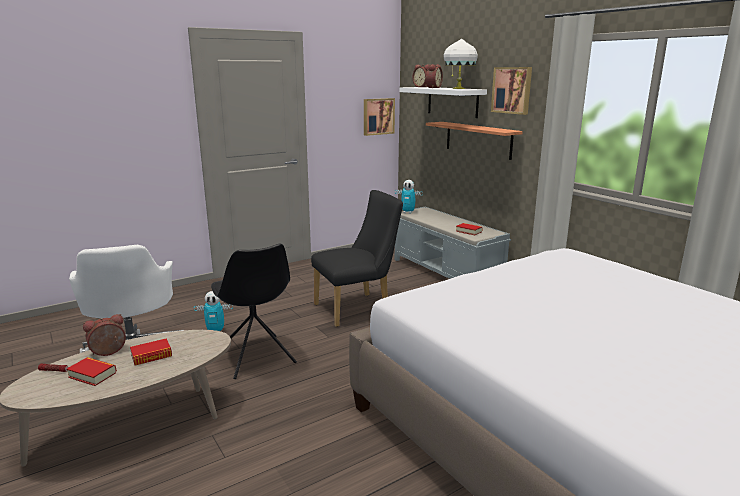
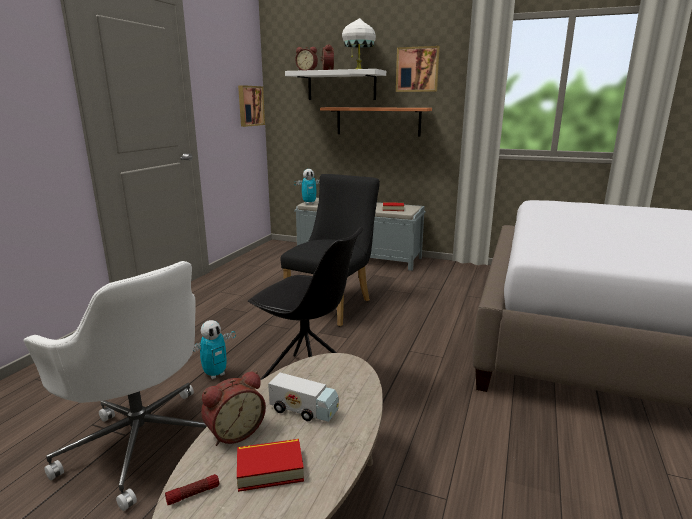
camera: 35 degrees left, 0 degrees up
(108, 352) = (234, 432): alarm clock -> alarm clock turned 150 degrees counterclockwise
(151, 356) = (304, 410): book -> toy truck

